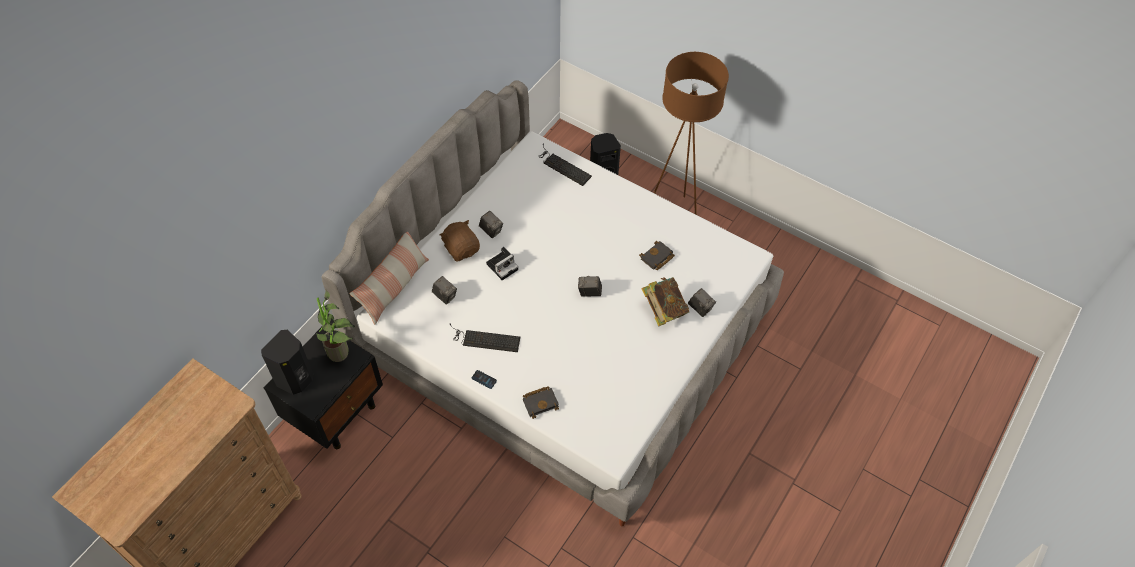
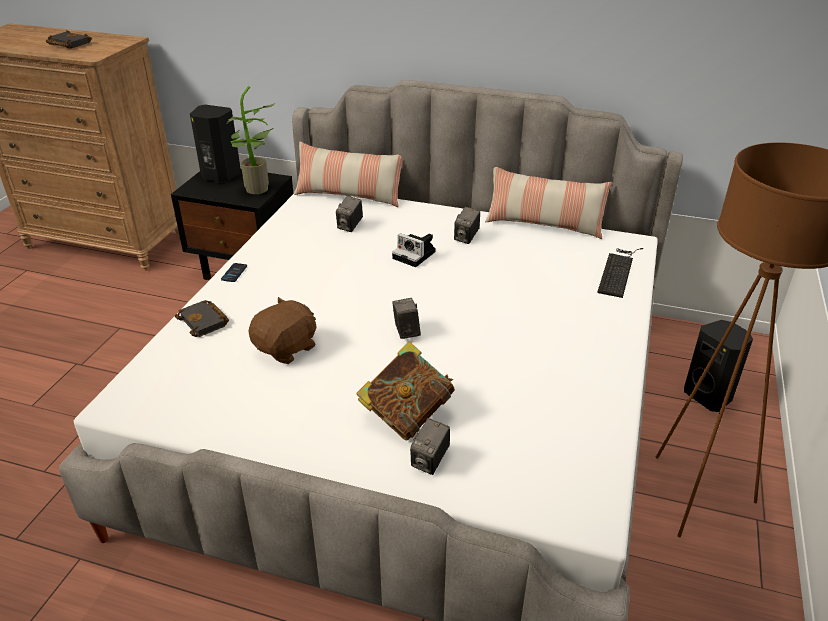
camera: 75 degrees right, 20 degrees down
(461, 249) = (426, 224): brown plush toy -> brown plush toy (287, 348)
(484, 339) = (295, 263): keyboard -> none
(491, 182) = (544, 224): none -> pillow
(657, 258) = (510, 389): black book -> black book (68, 44)

